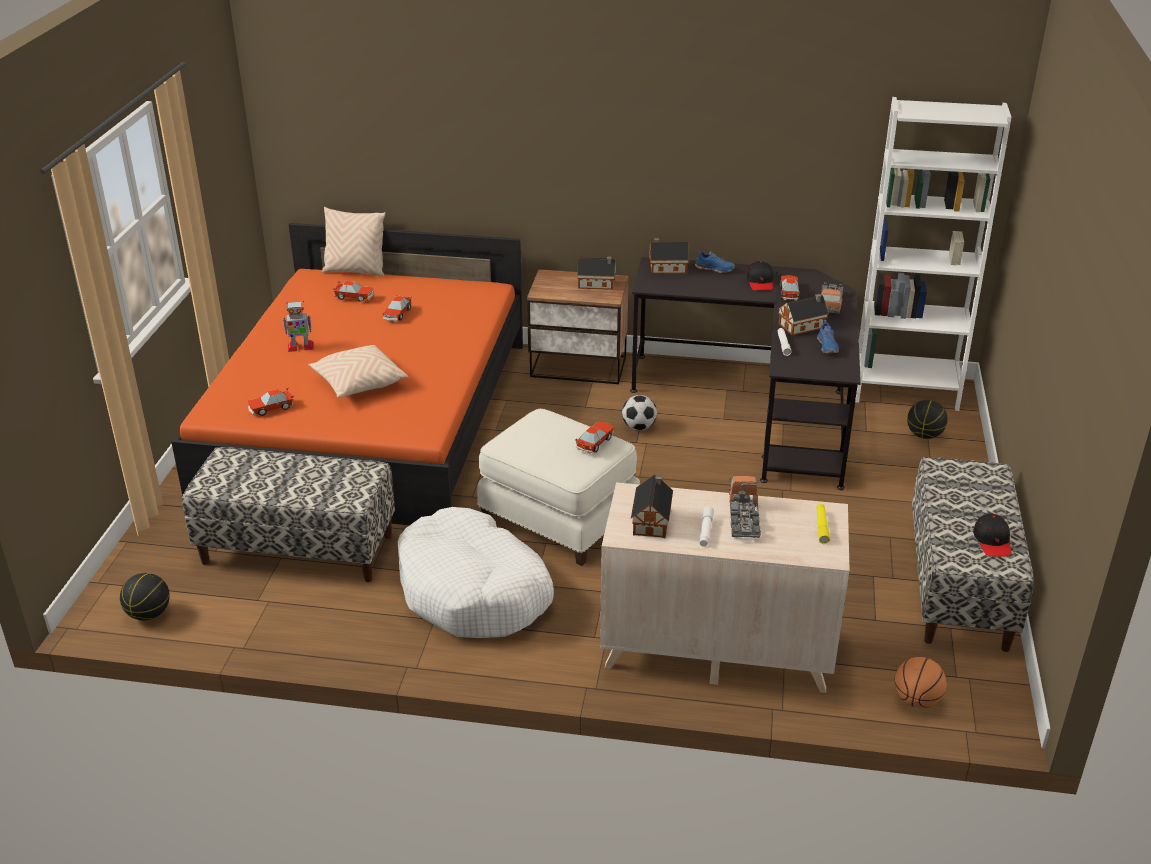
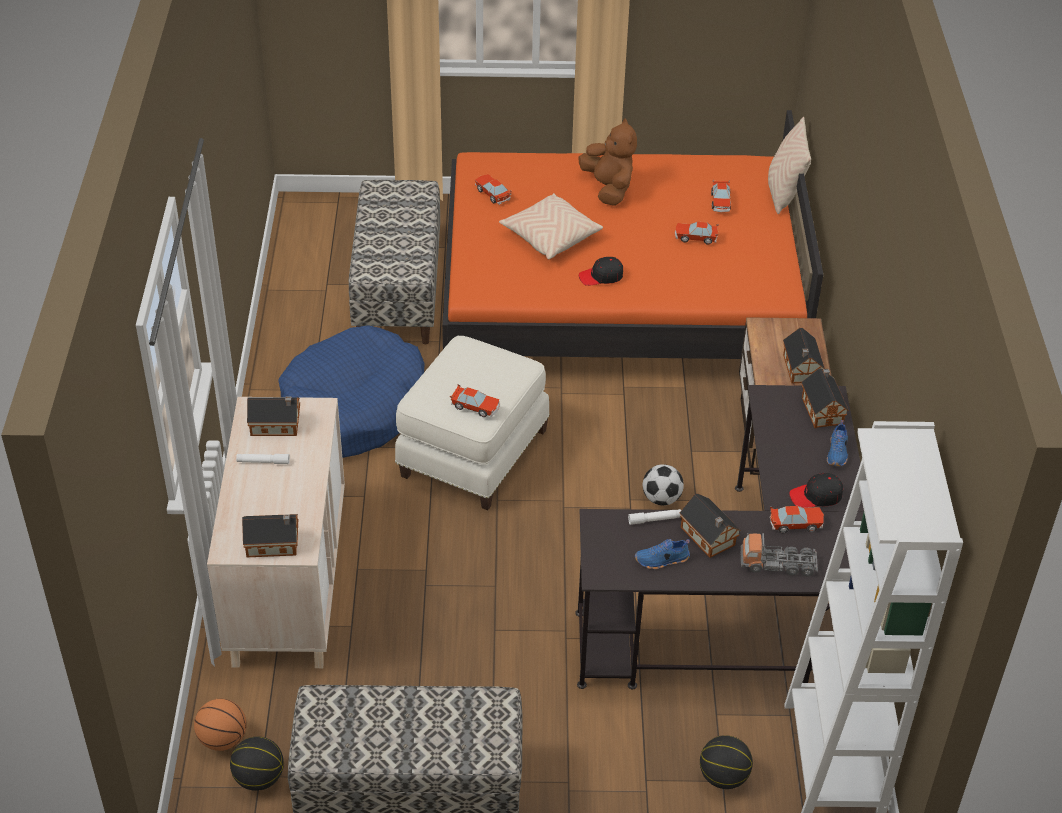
camera: 80 degrees right, 10 degrees up
(149, 614) = (303, 232): basketball -> basketball (259, 778)
(300, 347) = (608, 188): toy robot -> brown plush toy
(474, 591) = (353, 409): white dog bed -> blue dog bed
(743, 519) = (284, 487): toy truck -> none
(821, 527) = (274, 544): yellow flashlight -> toy house
(992, 541) = (356, 741): black cap -> black cap (601, 276)

